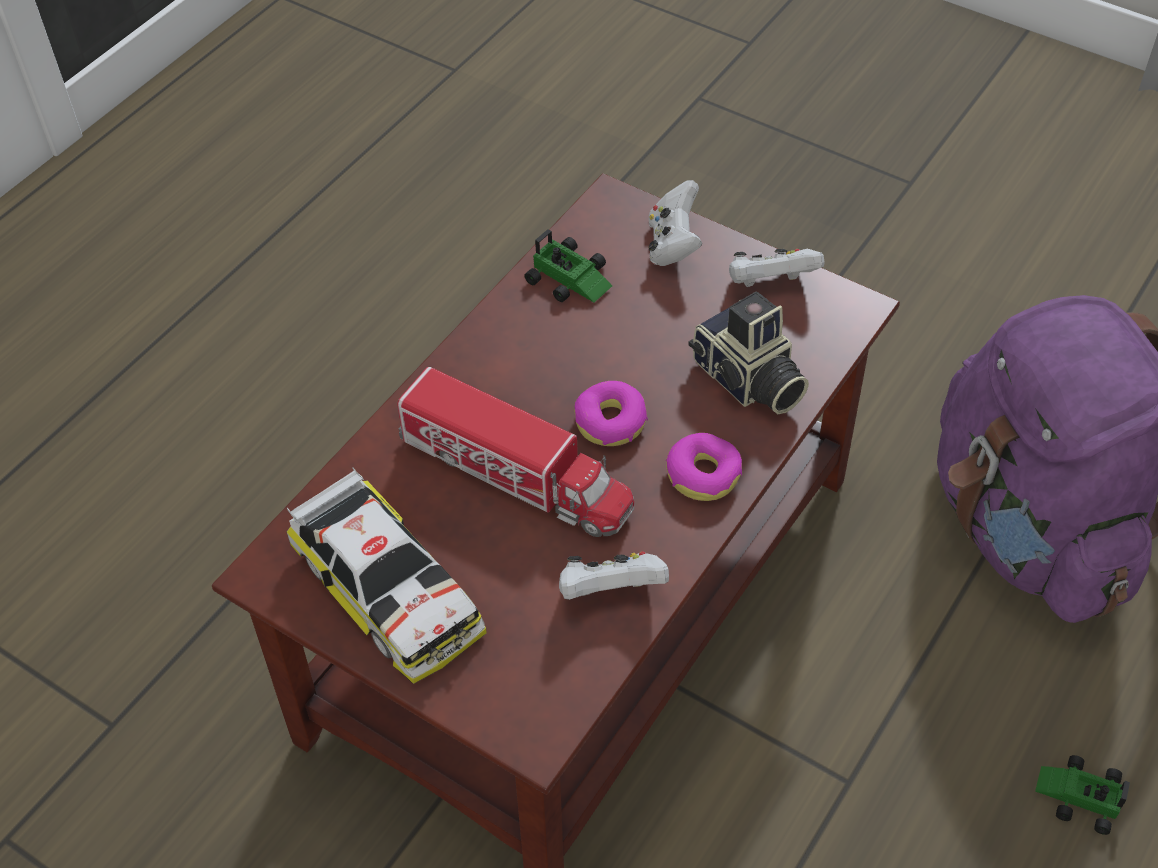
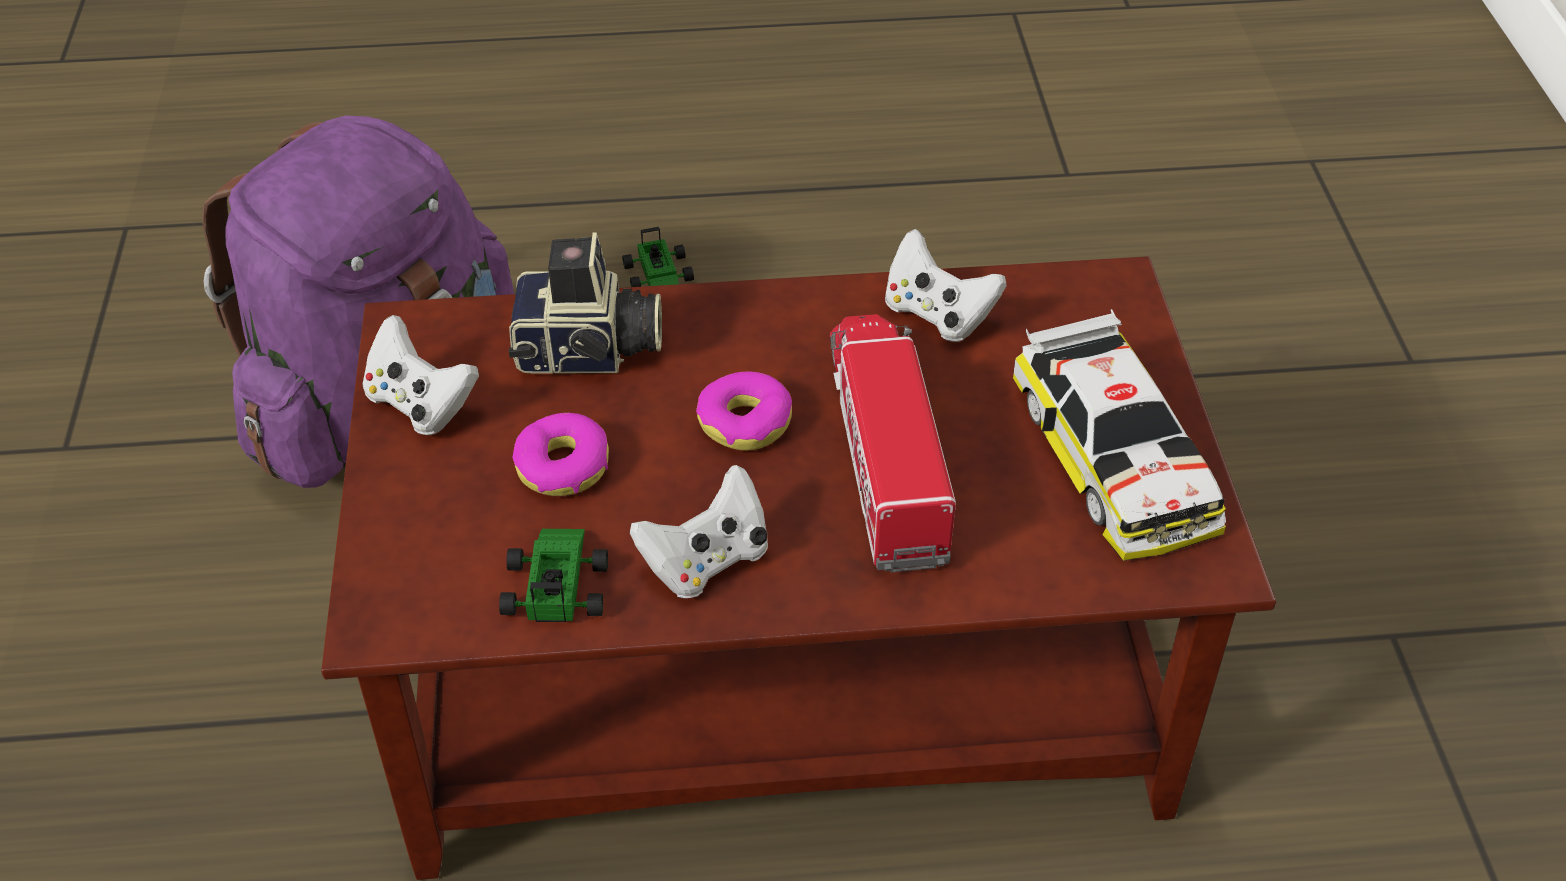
camera: 130 degrees left, 5 degrees down
(389, 590) = (1114, 458): toy car -> toy car turned 150 degrees clockwise
(673, 245) = (418, 518): white game controller -> white game controller (707, 560)
(703, 474) = (742, 324): donut -> donut (562, 466)
(747, 381) = (589, 353): camera -> camera turned 75 degrees clockwise

